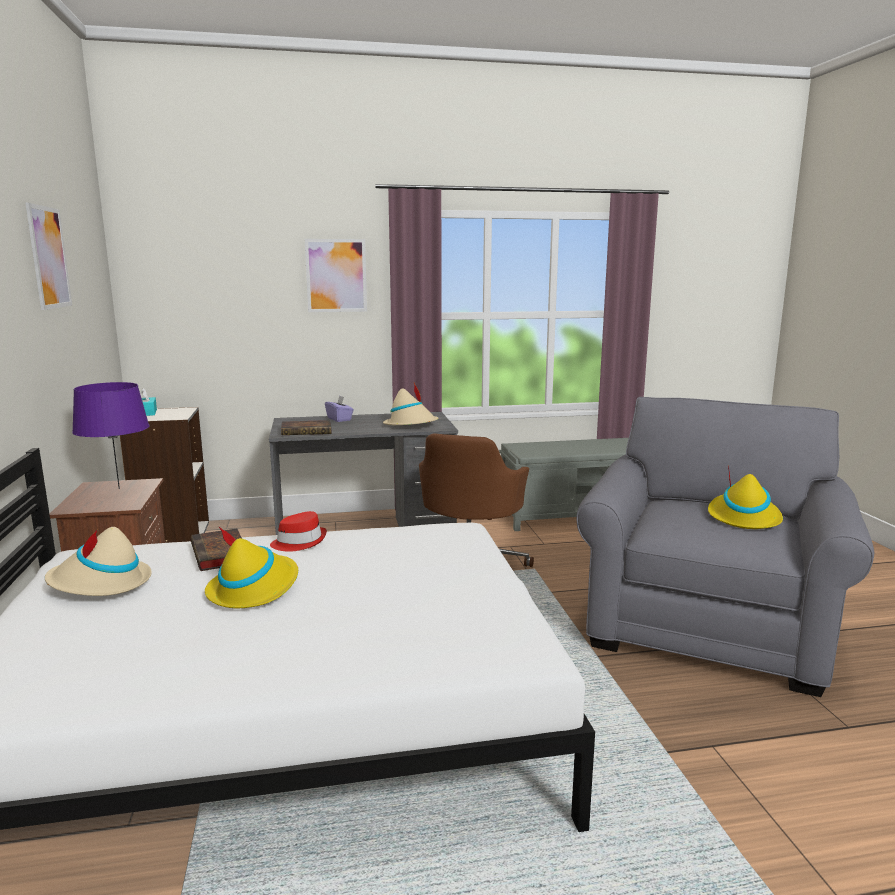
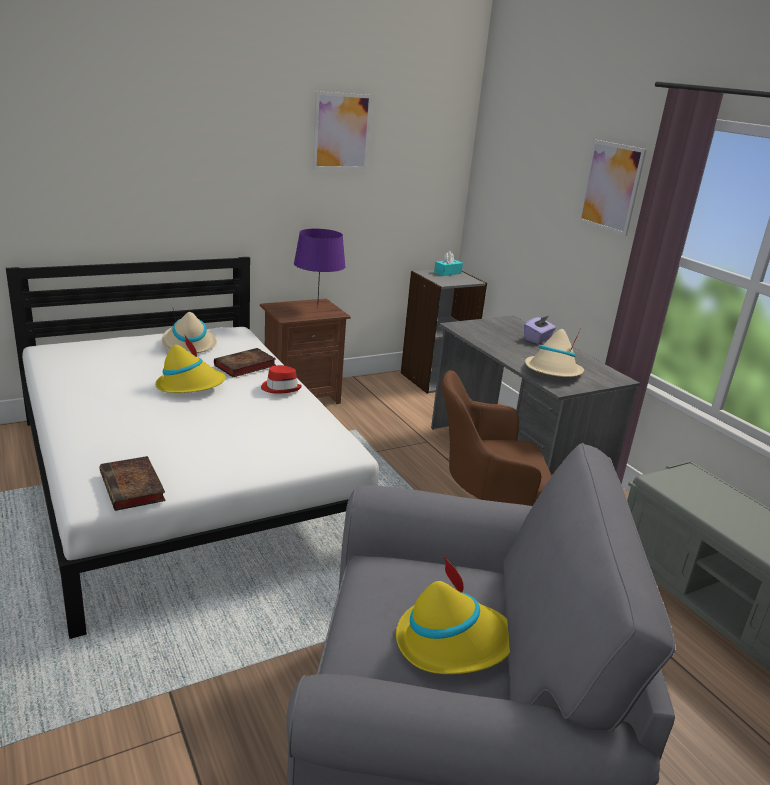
camera: 70 degrees right, 10 degrees up
(307, 431) = (476, 333): book -> book (133, 488)

